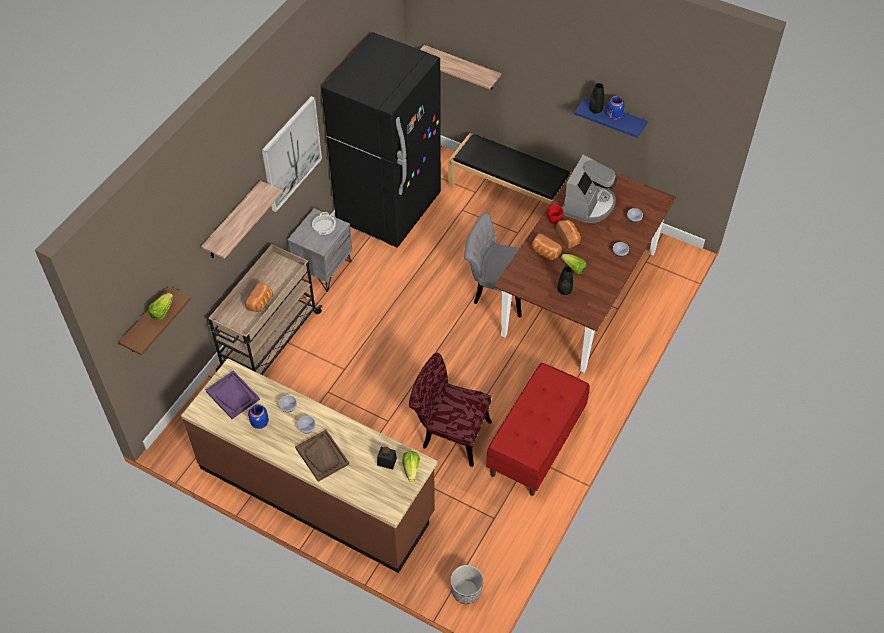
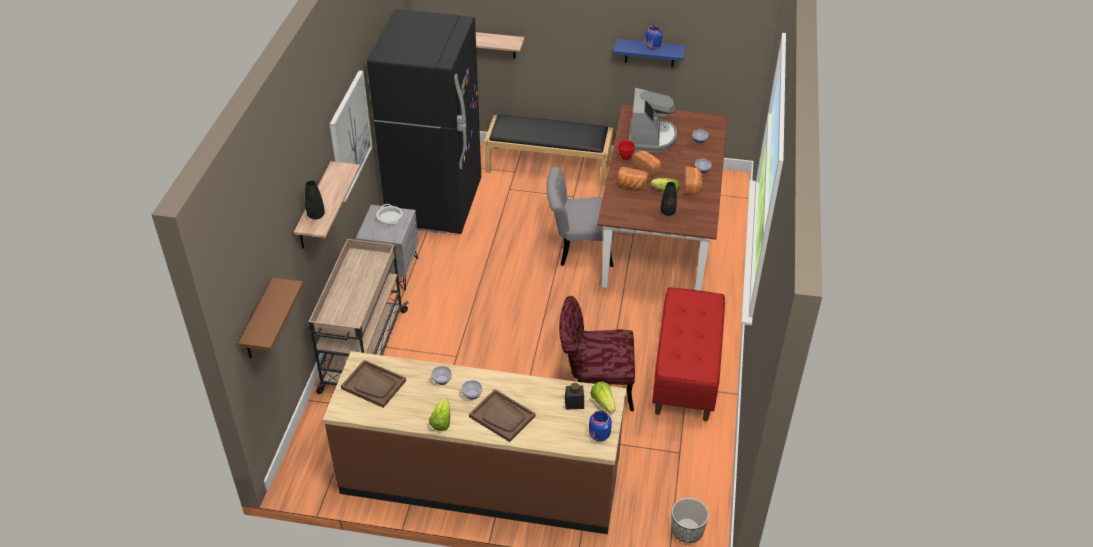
camera: 20 degrees left, 10 degrees down
(162, 311) = (276, 302): lettuce -> lettuce (441, 421)
(233, 395) = (374, 385): purple tray -> brown tray
(259, 423) = (416, 403): blue jar -> blue jar (599, 435)
(261, 303) = (358, 296): bread -> bread (692, 187)
(595, 110) = (632, 46): black vase -> black vase (316, 215)

